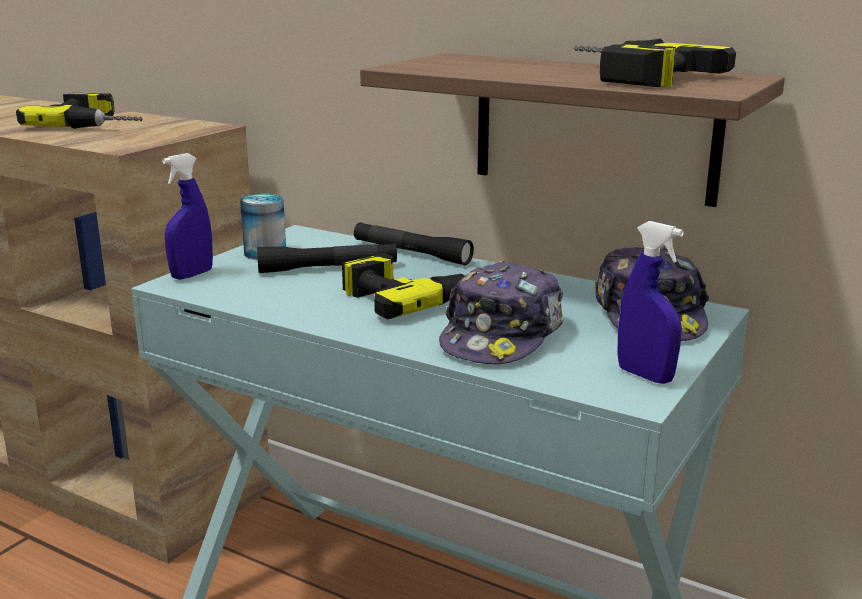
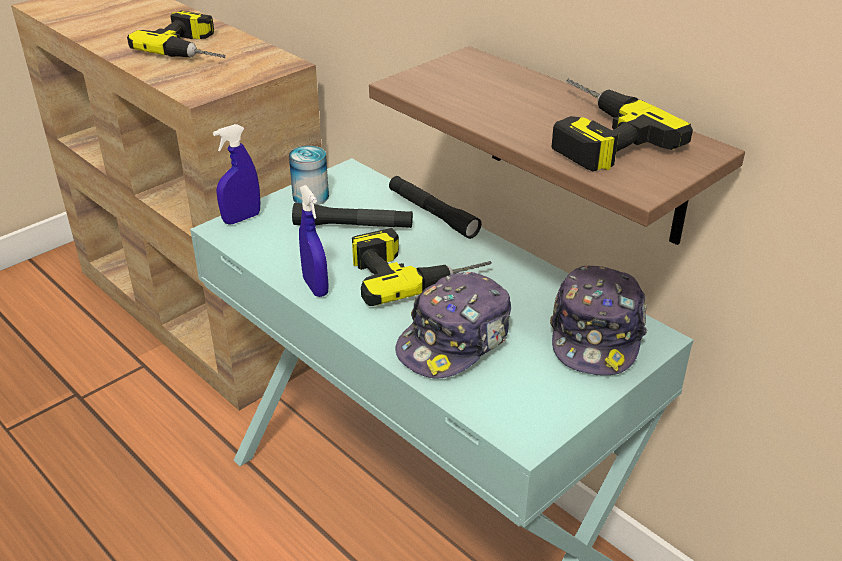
camera: 15 degrees right, 15 degrees up
(645, 375) = (548, 411): blue spray bottle -> blue spray bottle (315, 287)

